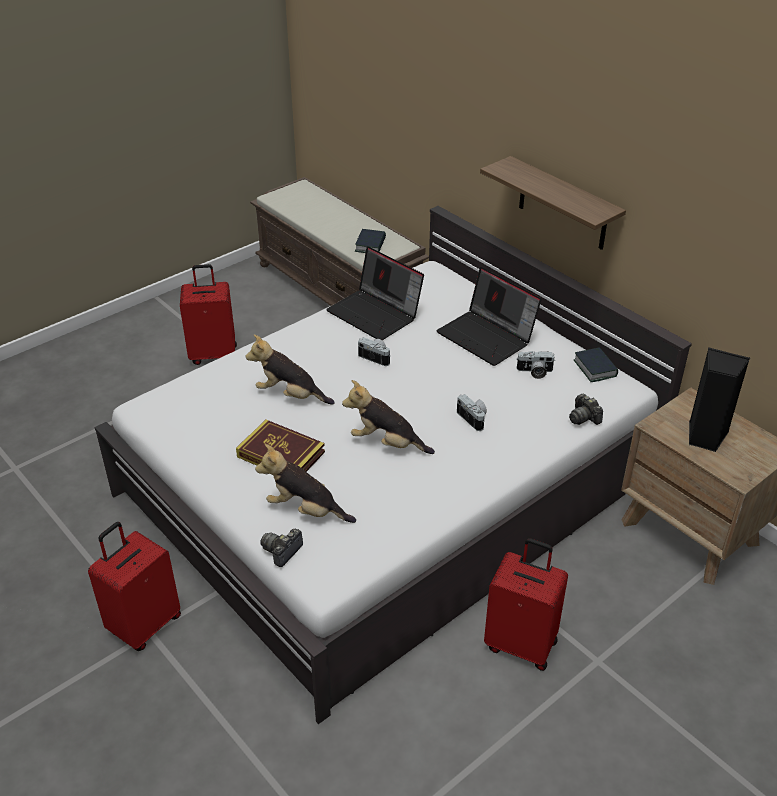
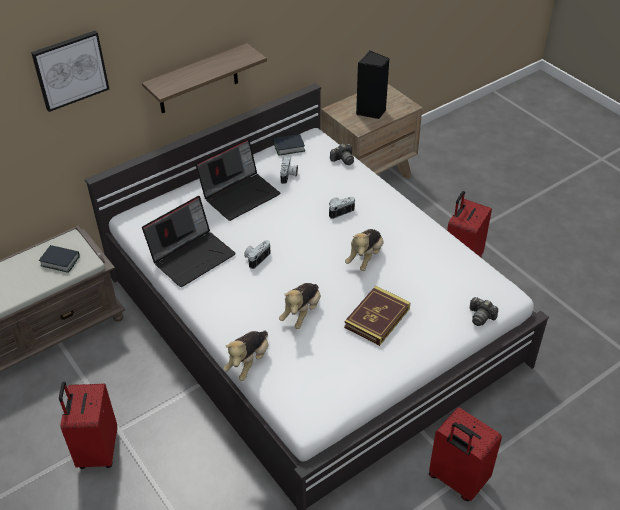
camera: 85 degrees left, 5 degrees up
(305, 510) = (438, 304): plush toy -> plush toy (248, 362)
(458, 87) = (70, 70): none -> picture

